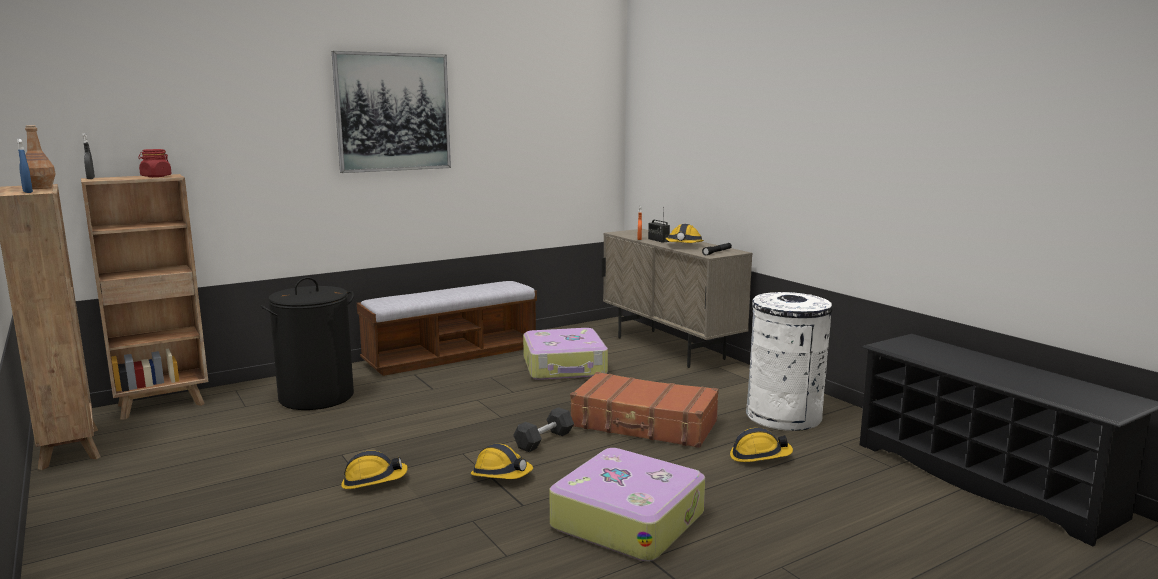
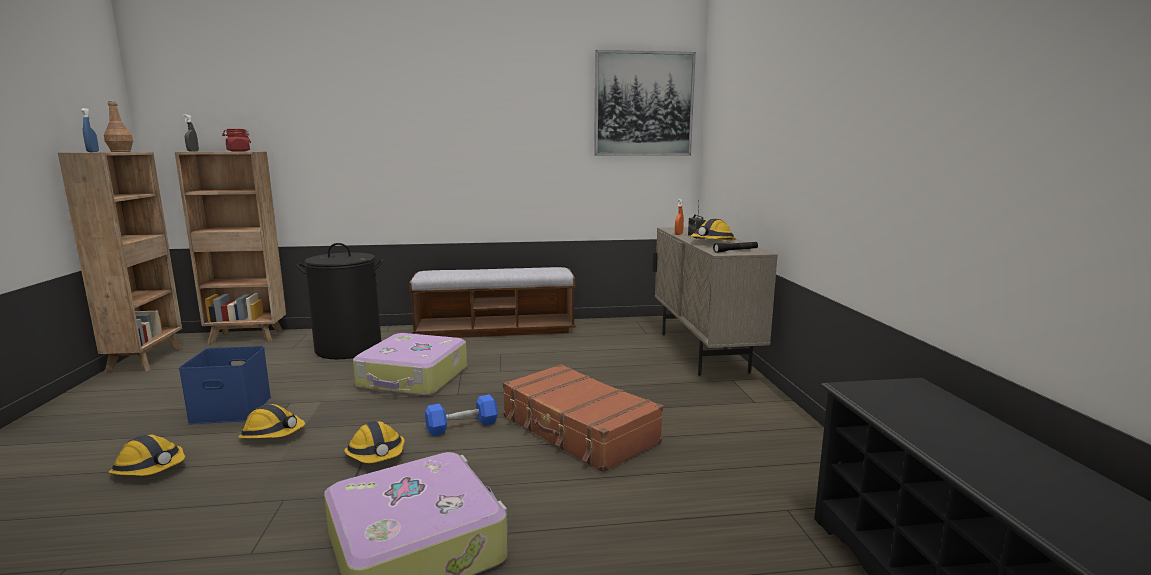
camera: 25 degrees right, 0 degrees up
(288, 471) = (233, 409): none -> blue storage box
(393, 112) = (453, 104): picture -> picture (643, 104)
(544, 440) = (462, 426): black dumbbell -> blue dumbbell
(565, 367) = (577, 355): suitcase -> suitcase (413, 378)
(759, 456) = (662, 501): hard hat -> hard hat (150, 469)
(784, 416) = (749, 454): white trash can -> none

